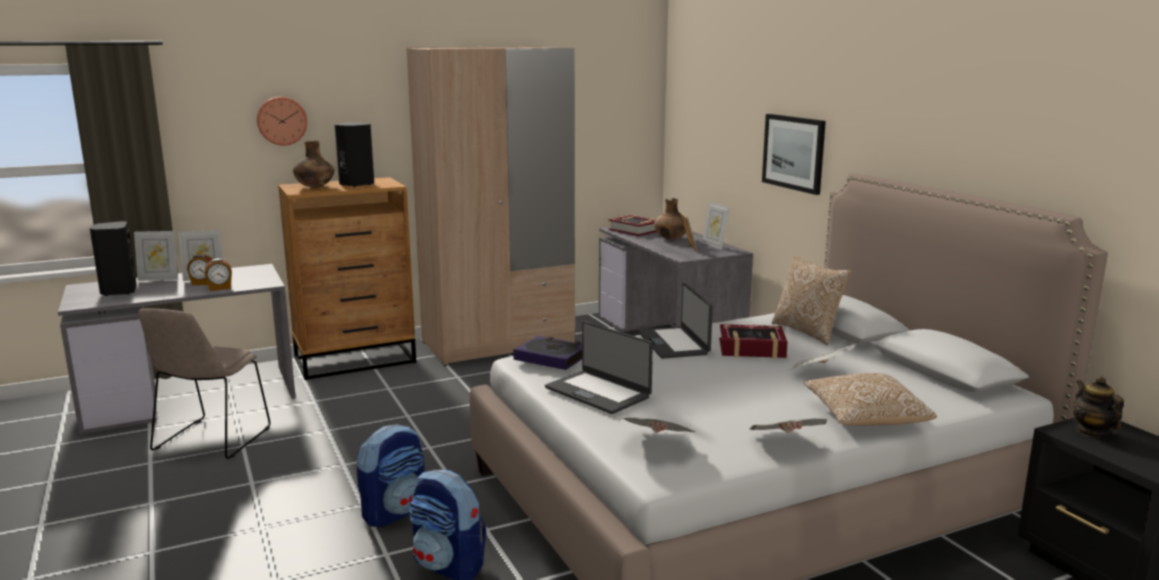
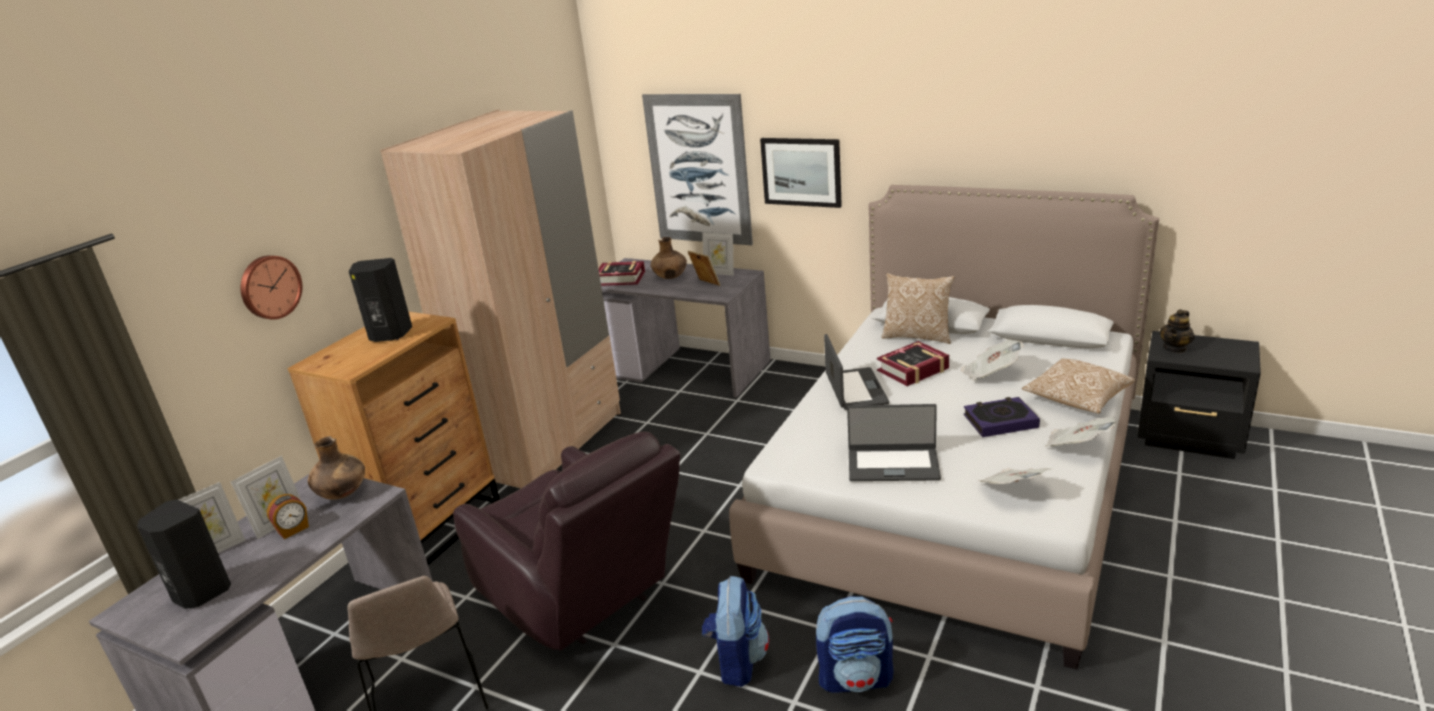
camera: 35 degrees left, 10 degrees up
(220, 288) = (332, 526): alarm clock -> none
(315, 187) = (350, 356): brown vase -> brown vase (343, 494)
(372, 431) = (582, 597): none -> brown armchair
(551, 358) = (799, 449): book -> book (1000, 421)
(674, 343) = (855, 389): laptop -> laptop turned 135 degrees counterclockwise
(723, 142) = (698, 170): none -> picture
(1092, 431) = (1175, 348): teapot -> teapot turned 90 degrees counterclockwise

